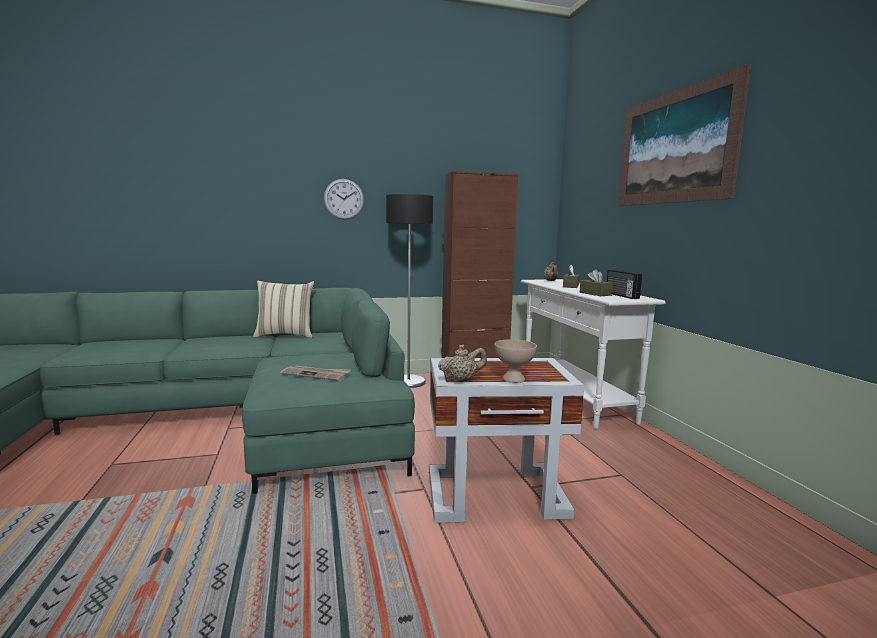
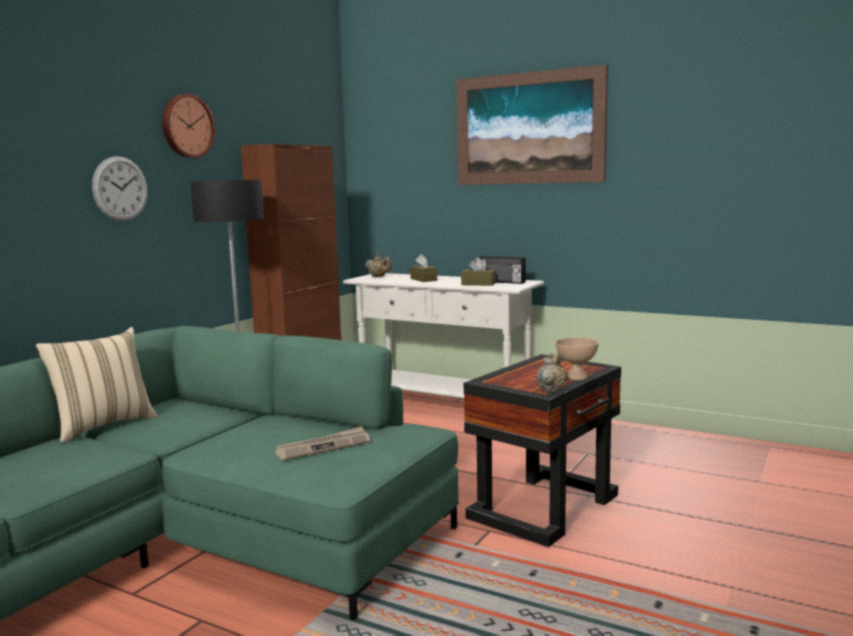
camera: 45 degrees left, 0 degrees up
(400, 160) = (186, 126): none -> wall clock
(497, 494) = (545, 505): white side table -> black side table

